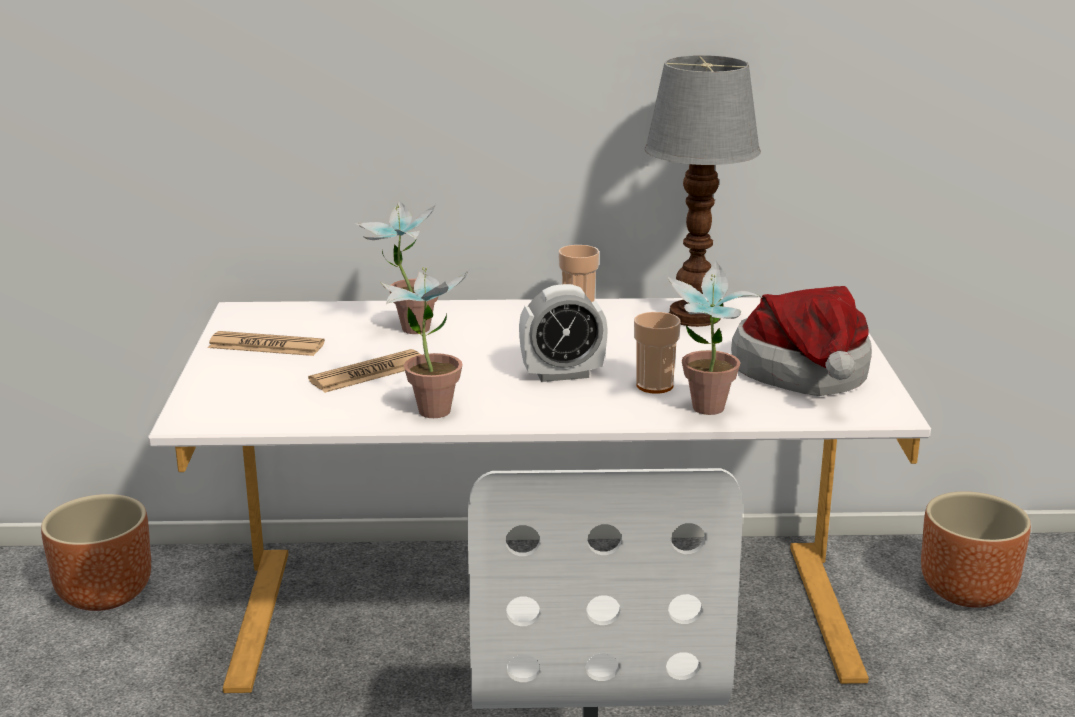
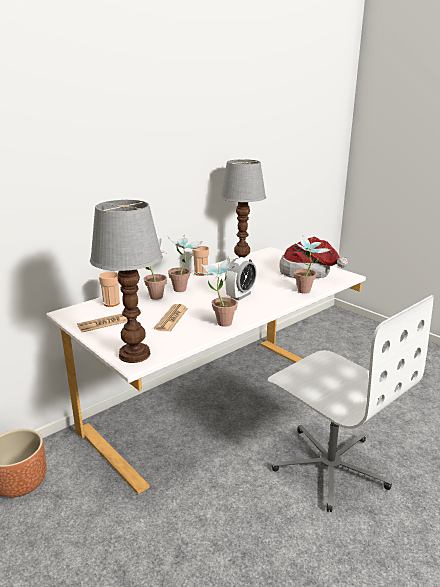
camera: 40 degrees left, 0 degrees up
(211, 406) = (133, 354): none -> table lamp
(486, 331) = (184, 290): none -> potted plant
(654, 386) = (275, 289): cup -> cup (111, 303)
(968, 592) = (320, 338): brown planter -> none

